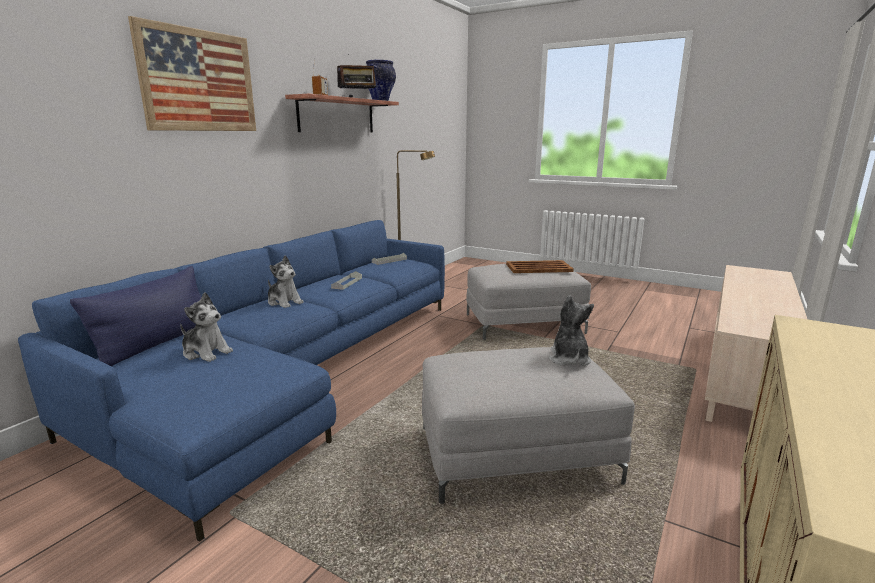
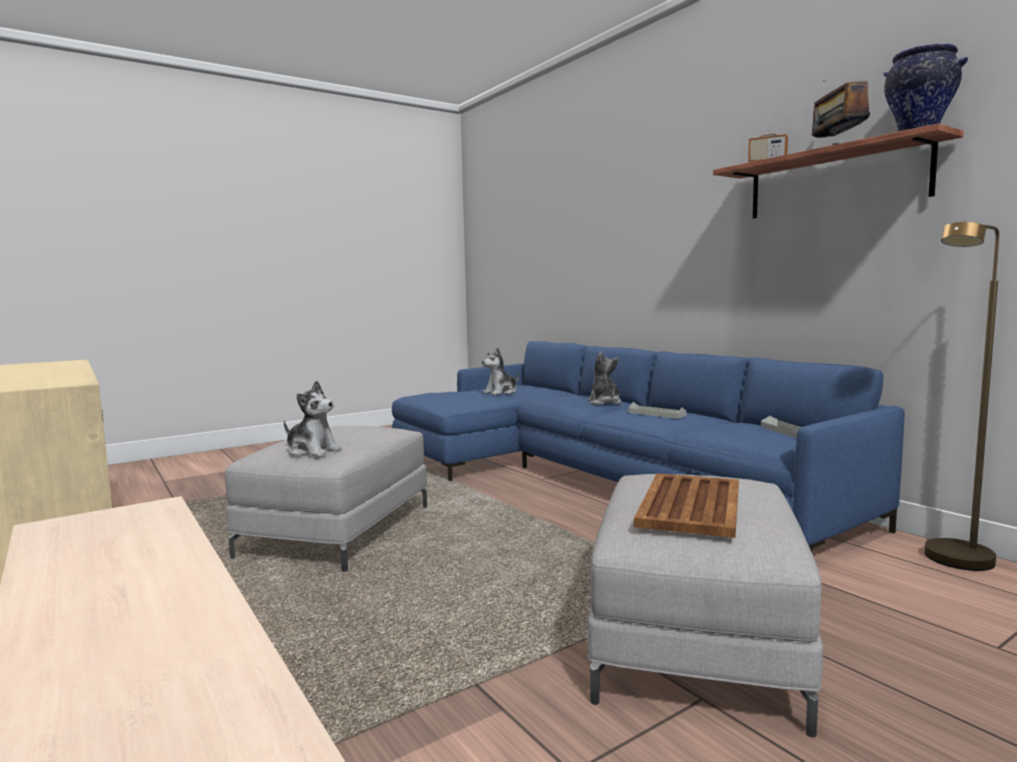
camera: 115 degrees right, 10 degrees down
(158, 343) = (539, 389): blue pillow -> none
(199, 81) = (649, 185): picture -> none
(284, 302) = (604, 402): plush toy -> plush toy turned 105 degrees clockwise

